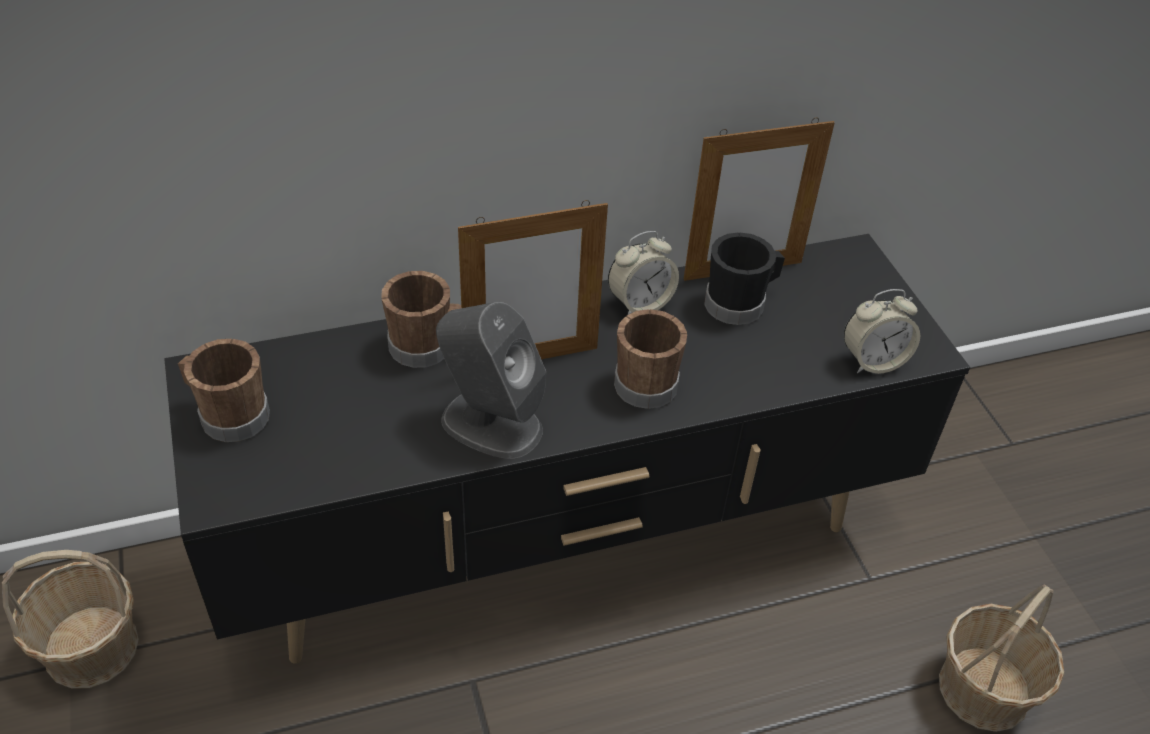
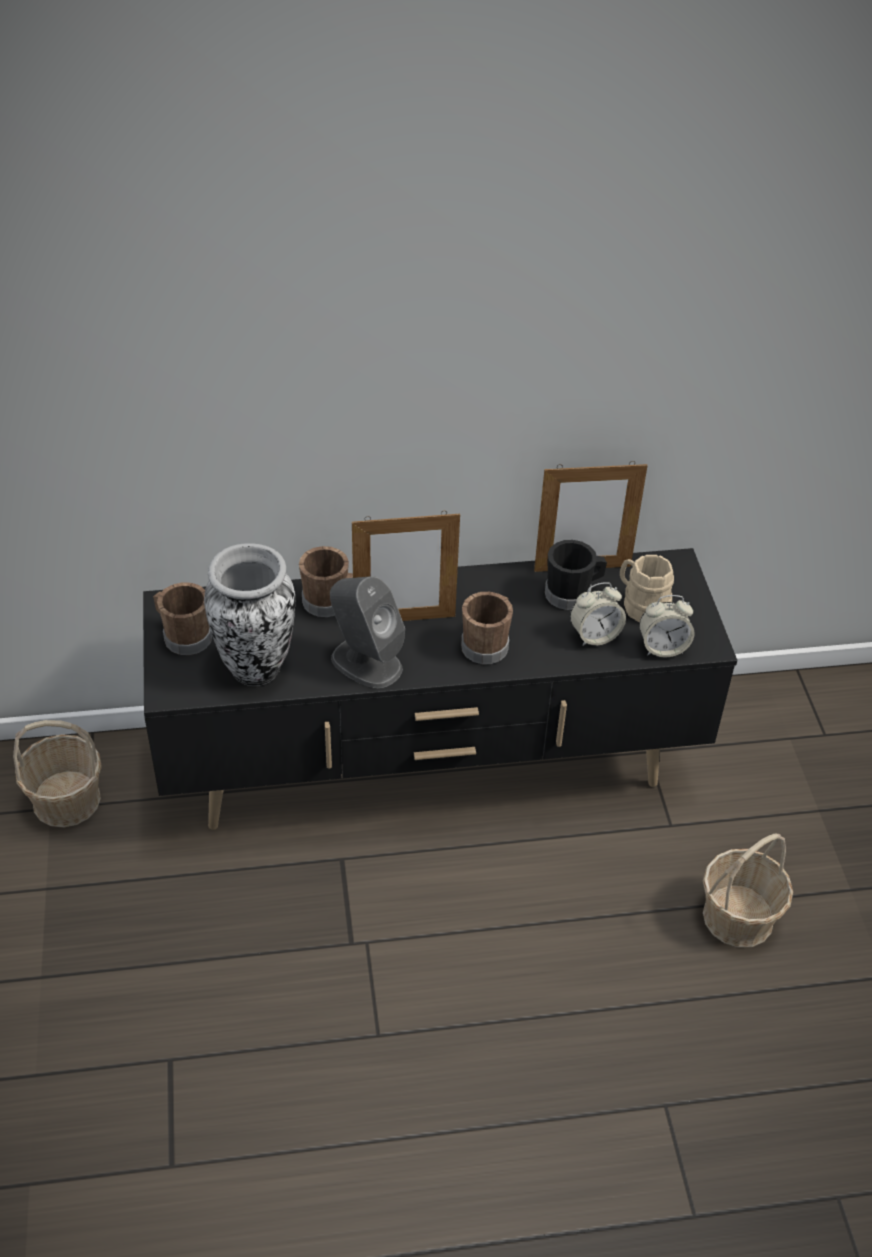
camera: 10 degrees right, 0 degrees up
(339, 447) = (257, 667): none -> vase
(640, 303) = (496, 586): alarm clock -> alarm clock (594, 636)
(828, 309) = (640, 605): none -> beige mug

